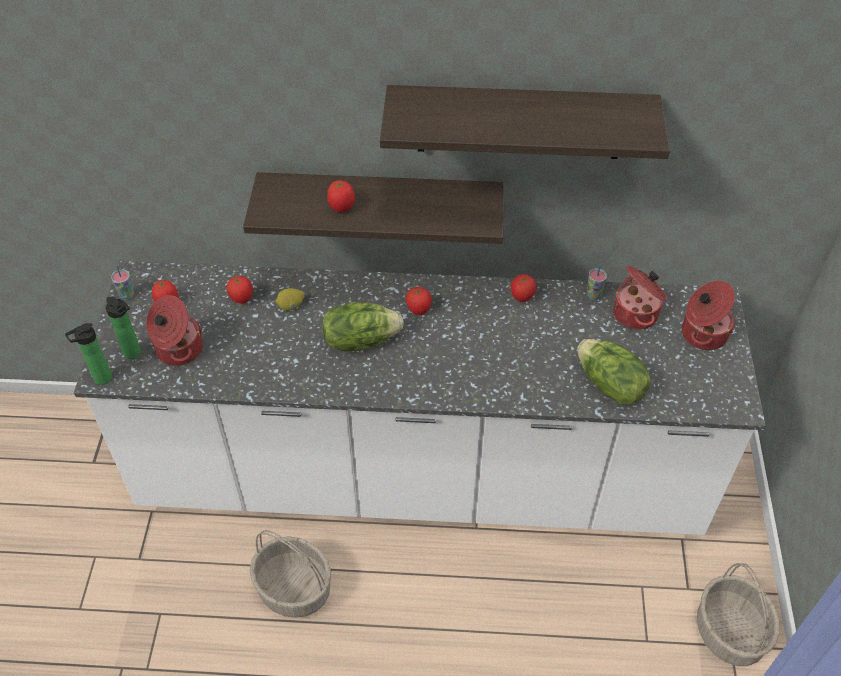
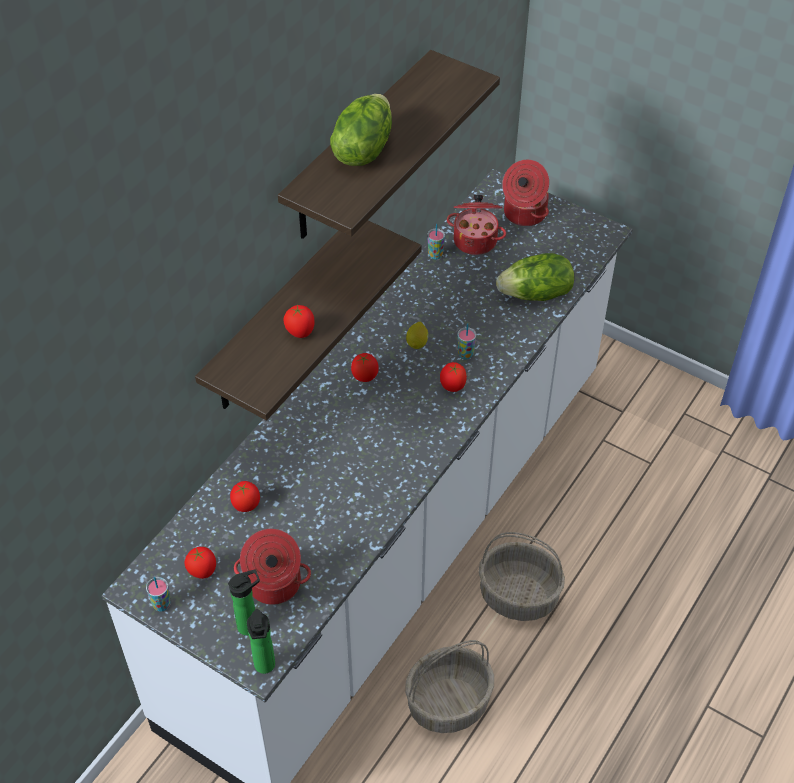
camera: 60 degrees left, 0 degrees up
(291, 306) = (286, 470): lemon -> lemon (417, 343)
(360, 340) = (368, 434): lettuce -> lettuce (362, 149)
(495, 365) = (465, 354): none -> cup
(521, 298) = (404, 302): tomato -> tomato (452, 387)
(730, 632) = (673, 407): basket -> basket (519, 595)

